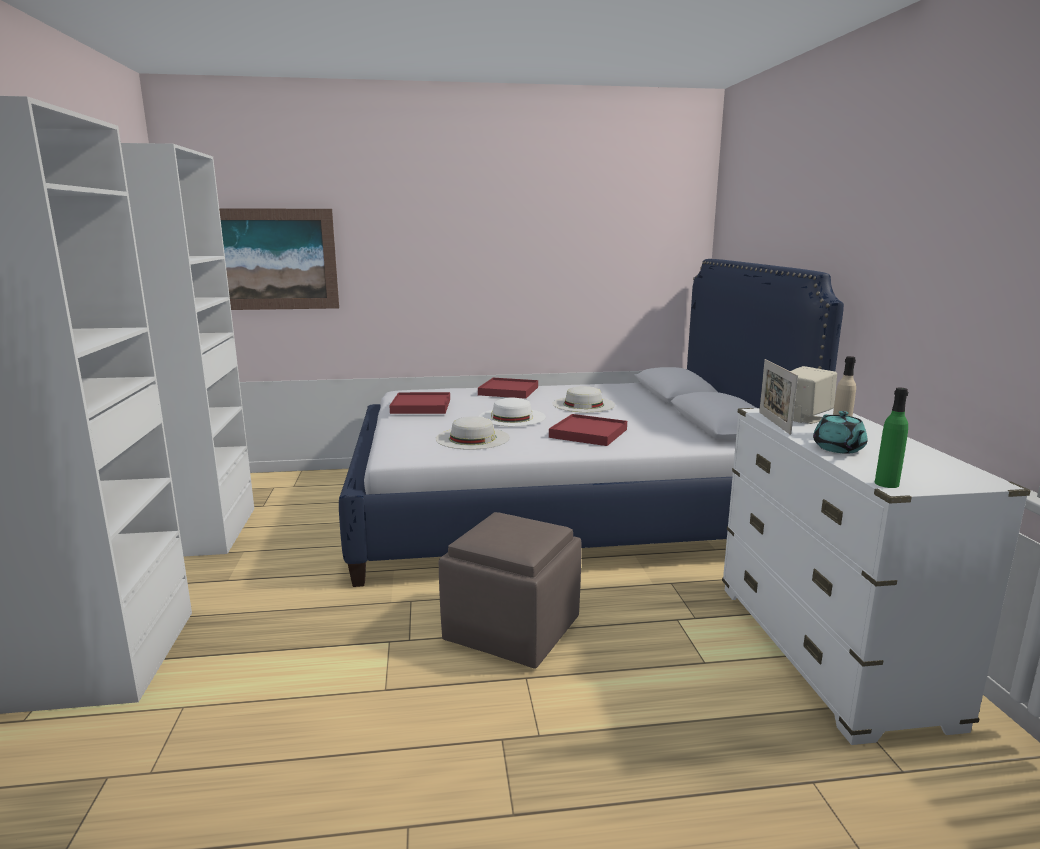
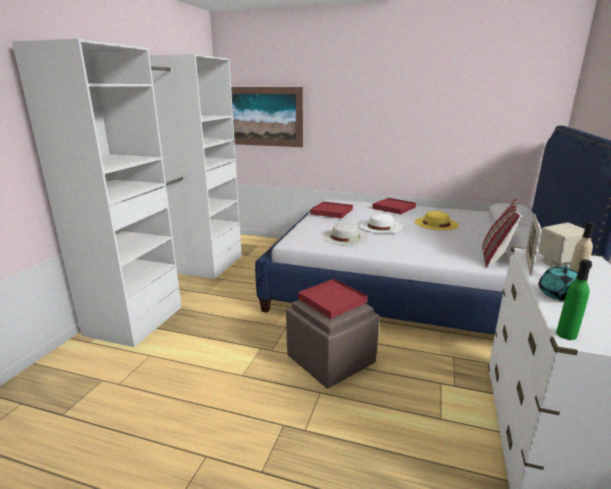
camera: 25 degrees right, 5 degrees up
(583, 404) = (436, 223): white hat -> yellow hat
(588, 433) = (421, 245): red tray -> red tray (332, 300)
(689, 435) = (494, 257): none -> pillow

